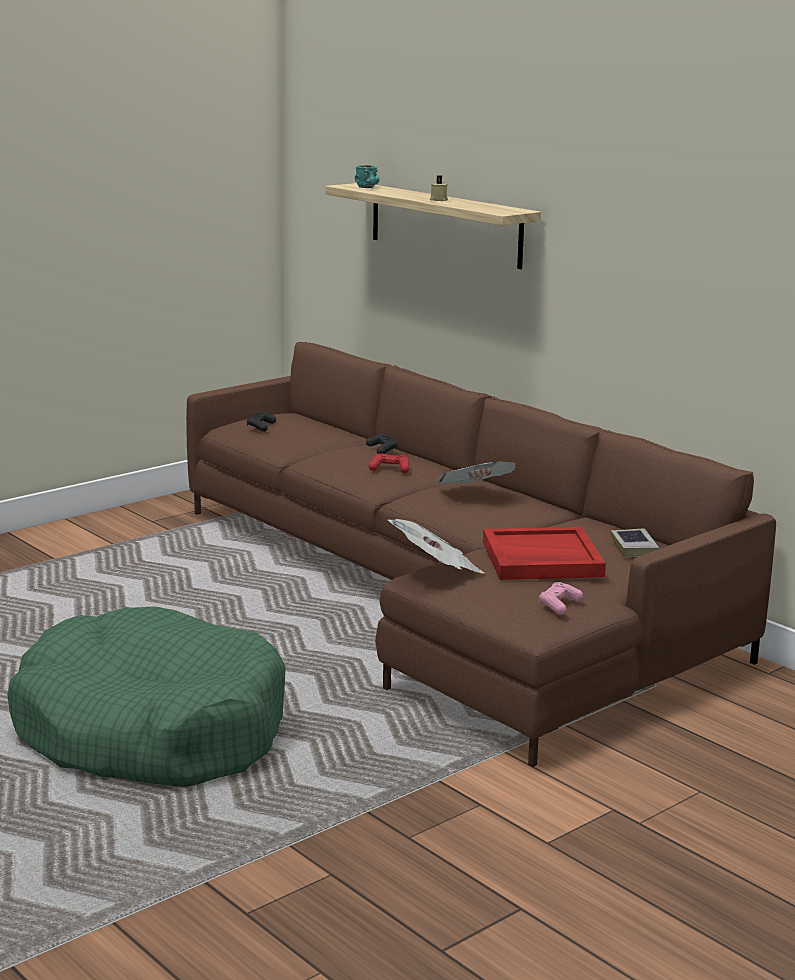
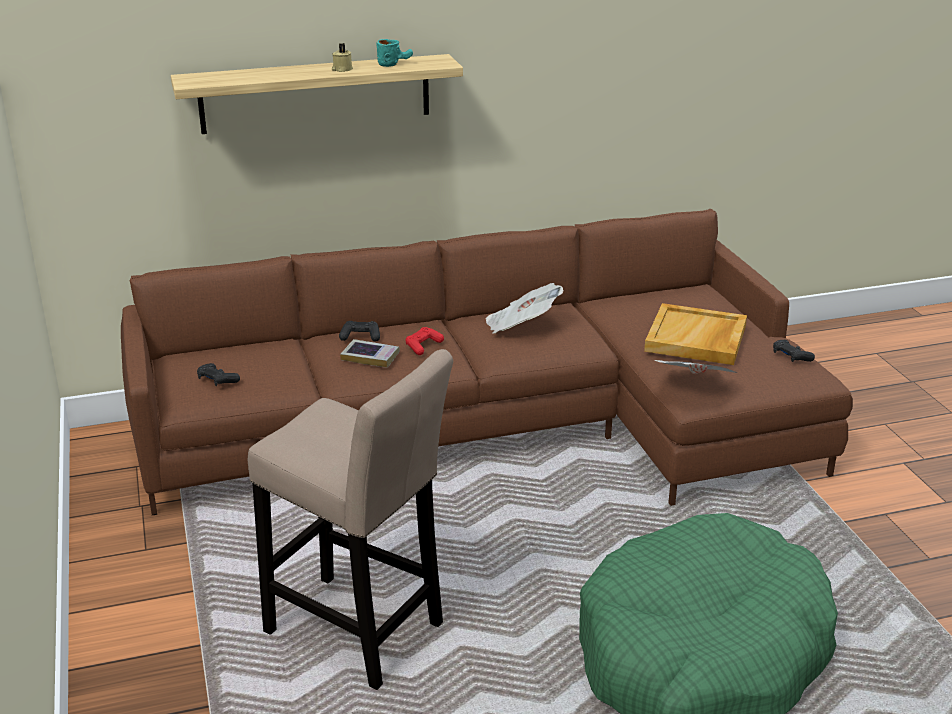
camera: 65 degrees left, 10 degrees up
(97, 601) = (360, 633): none -> beige stool
(370, 187) = (220, 77): turquoise mug -> turquoise mug (394, 64)
(541, 559) = (696, 339): red tray -> beige tray
(559, 605) = (791, 356): pink game controller -> black game controller
(634, 547) = (687, 300): book -> book (370, 357)

